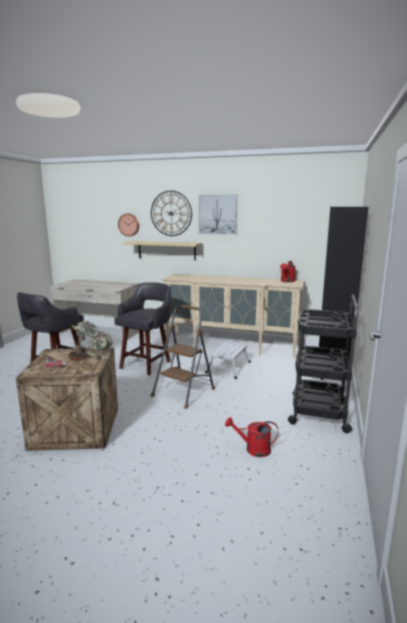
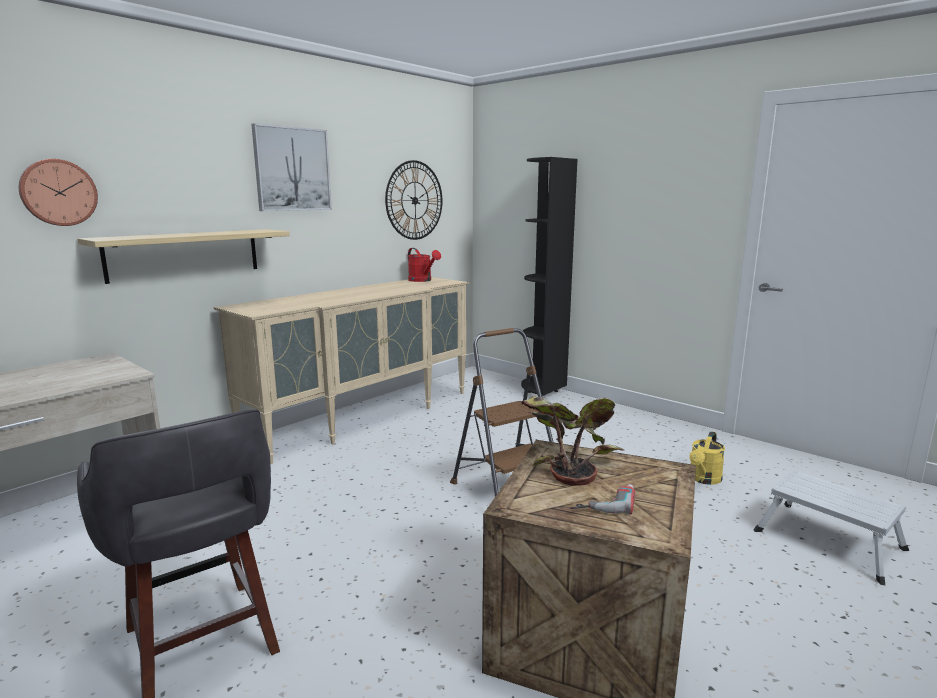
camera: 65 degrees left, 0 degrees up
(147, 364) = (348, 502): grey stool -> none
(171, 213) = (188, 163): wall clock -> wall clock (414, 200)
(228, 367) = (448, 437): white step ladder -> white step ladder (829, 540)
(253, 449) = (703, 479): red watering can -> yellow watering can
(318, 412) = (625, 423): black cart -> none

